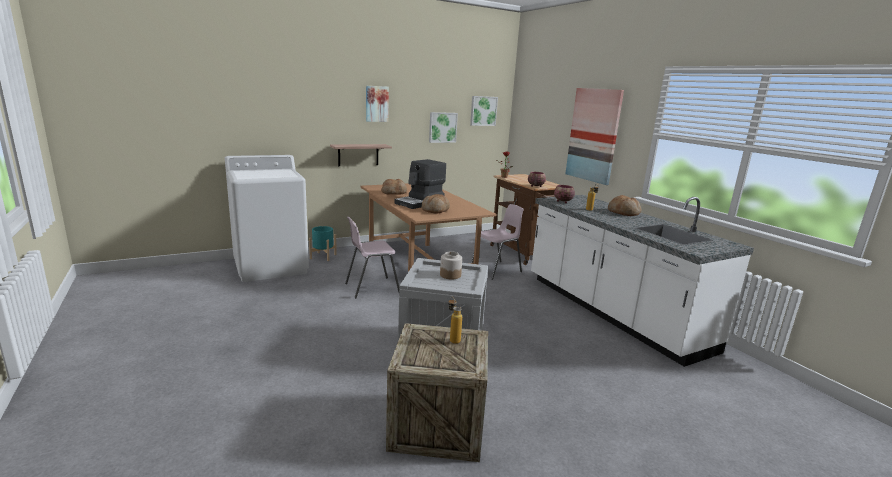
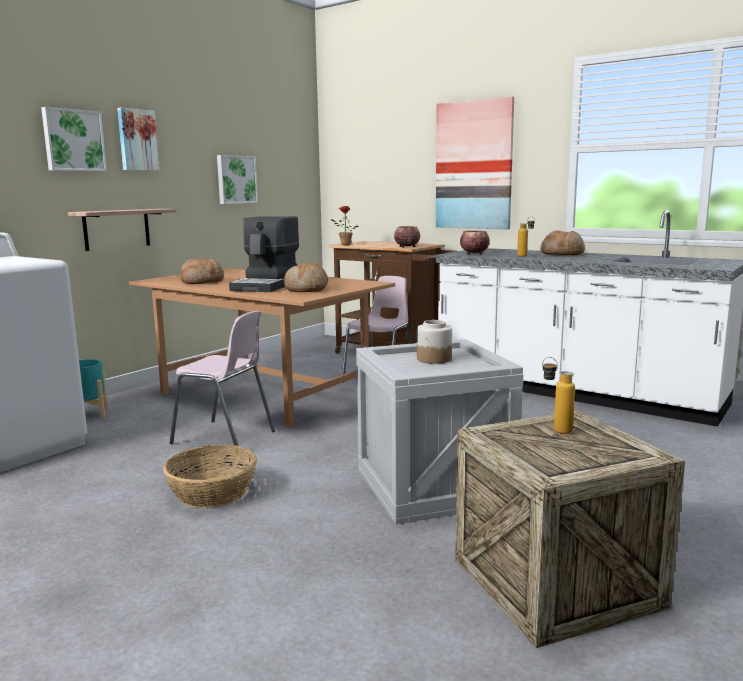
camera: 25 degrees left, 5 degrees down
(334, 317) = (213, 492): none -> basket
(371, 287) = (225, 437): pink chair -> pink chair turned 105 degrees counterclockwise
(483, 111) = (286, 154): picture -> picture (73, 140)

